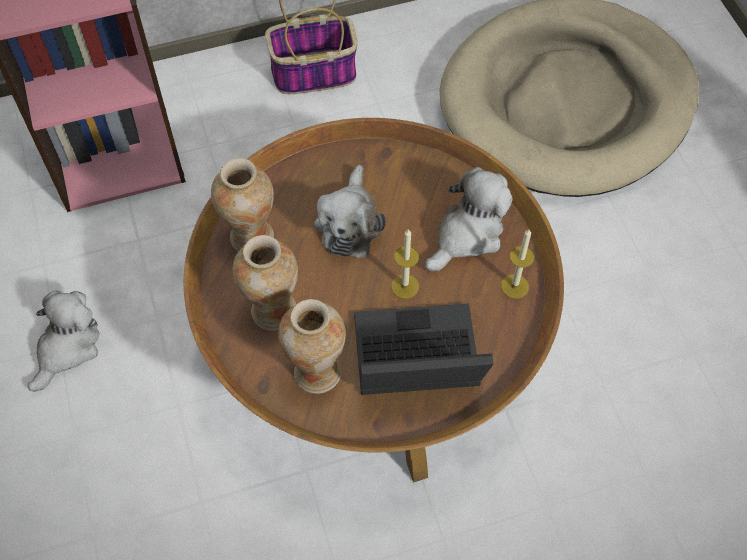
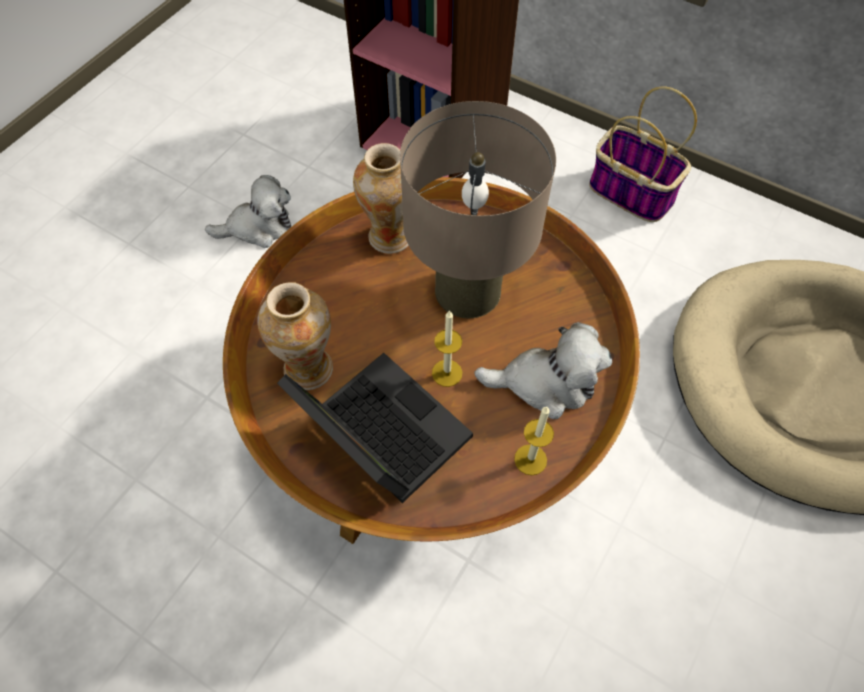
camera: 50 degrees right, 0 degrees up
(273, 311) = (337, 298): vase -> none
(349, 223) = (468, 290): plush toy -> beige table lamp

